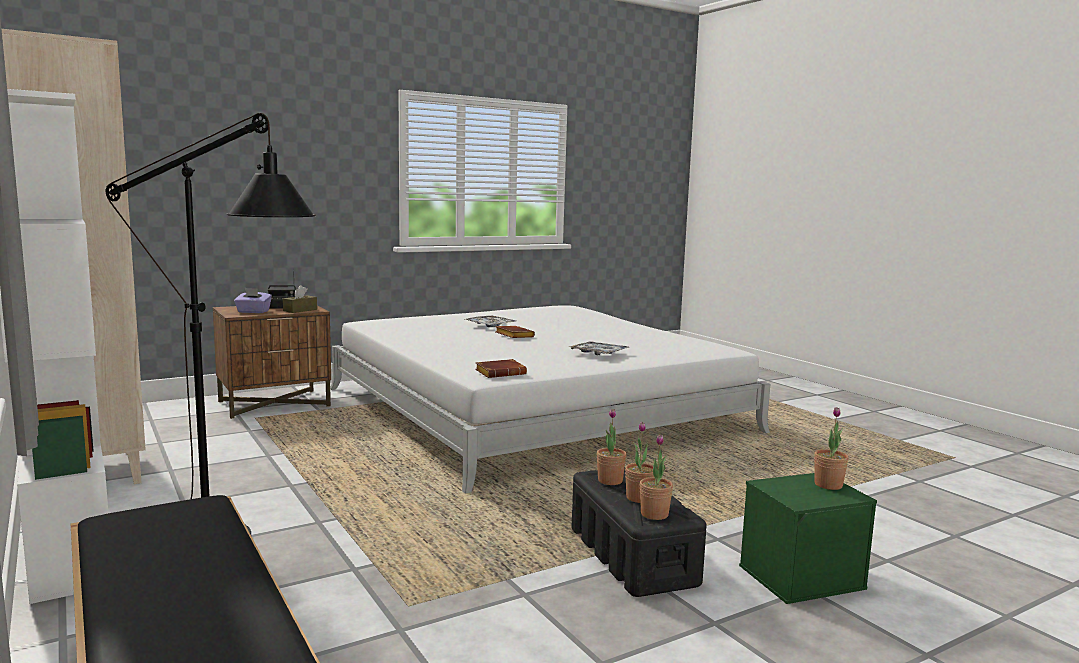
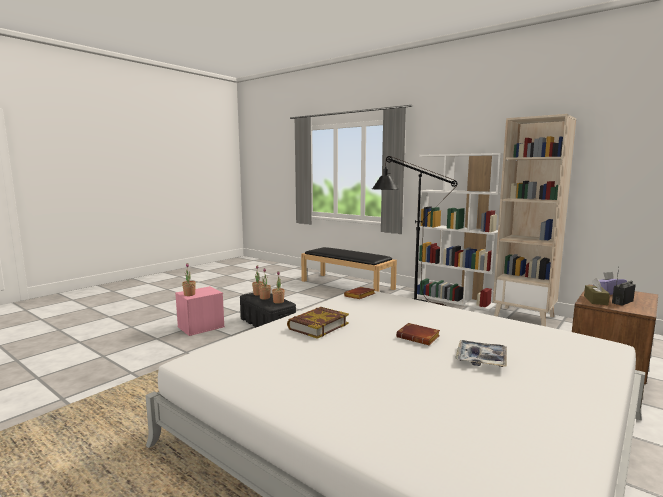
camera: 160 degrees right, 0 degrees up
(599, 353) = (318, 326): tray -> book
(801, 576) = (200, 327): green storage box -> pink storage box

